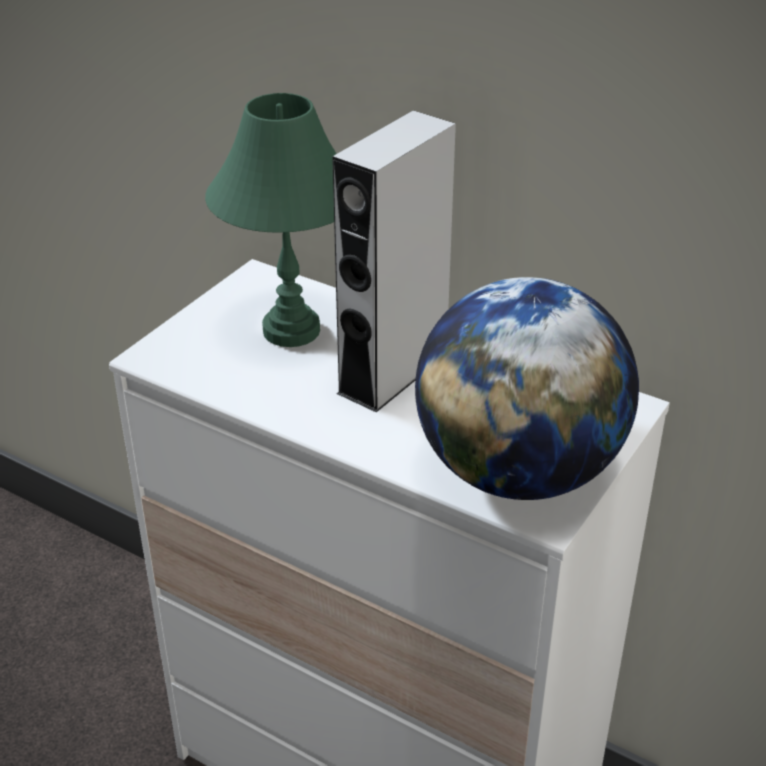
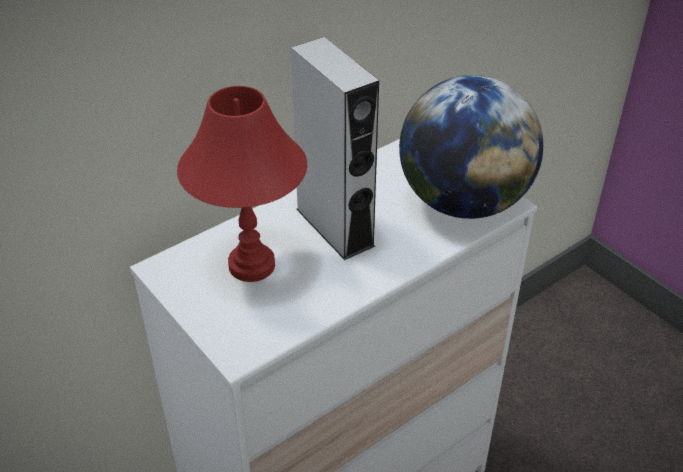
camera: 70 degrees left, 5 degrees up
(291, 330) = (250, 265): green table lamp -> red table lamp

